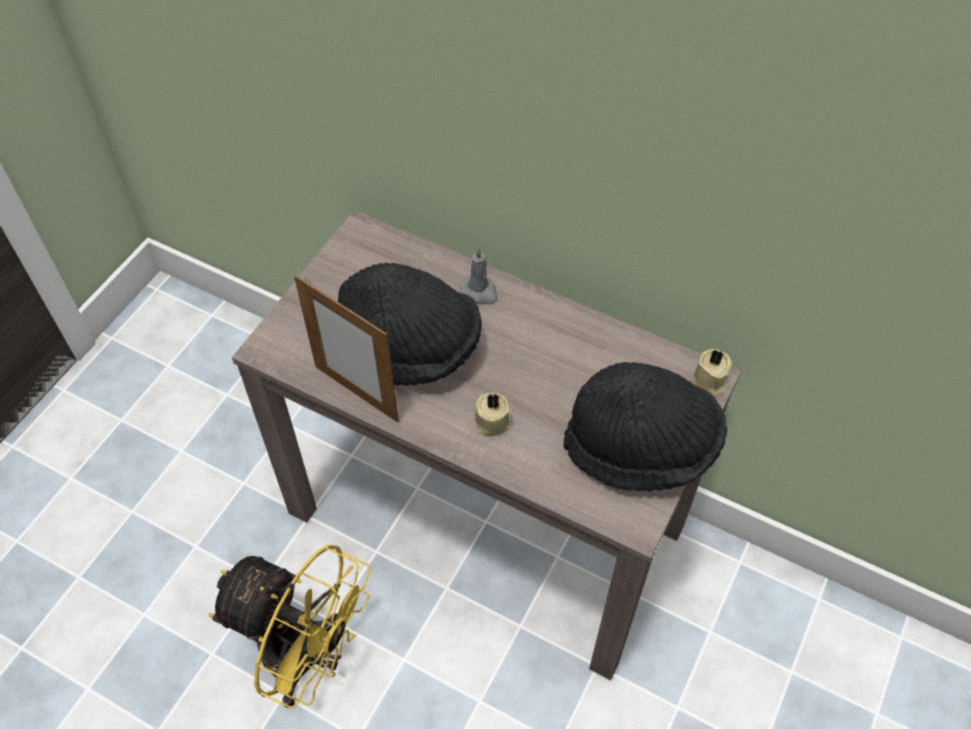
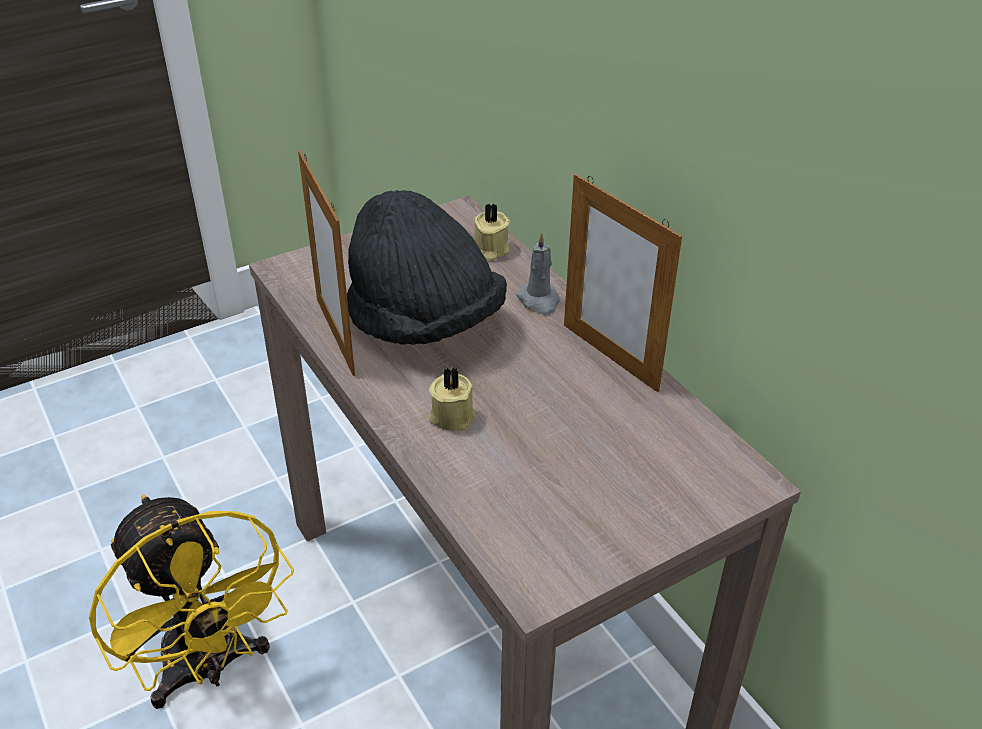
camera: 30 degrees right, 15 degrees down
(561, 319) = (610, 357): none -> picture frame
(641, 448) = (605, 514): black hat -> none
(709, 381) = (747, 484): beige candle -> beige candle (489, 250)

